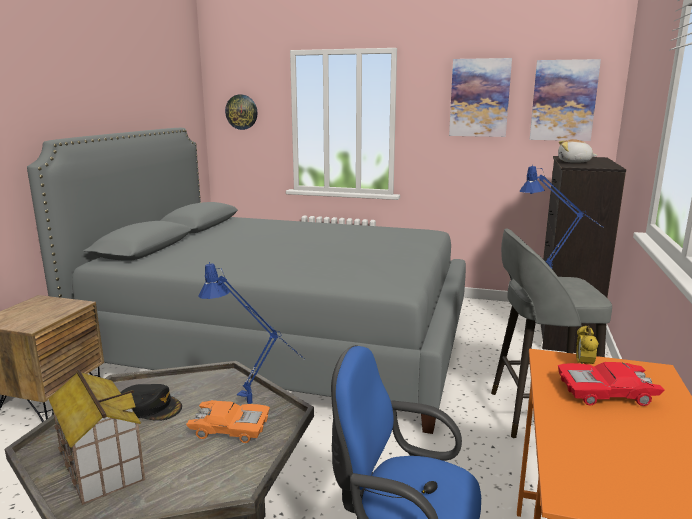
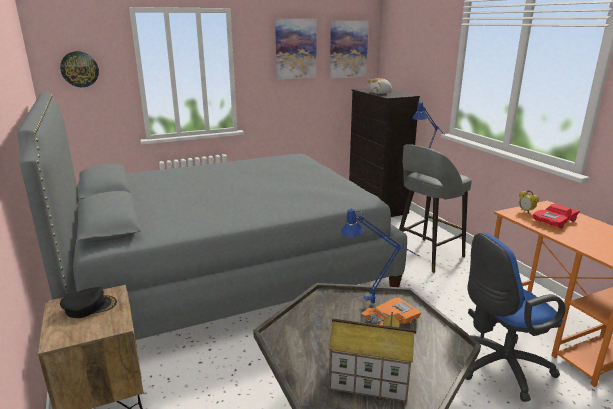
camera: 40 degrees left, 5 degrees up
(151, 407) = (322, 335): black cap -> black cap (90, 307)

